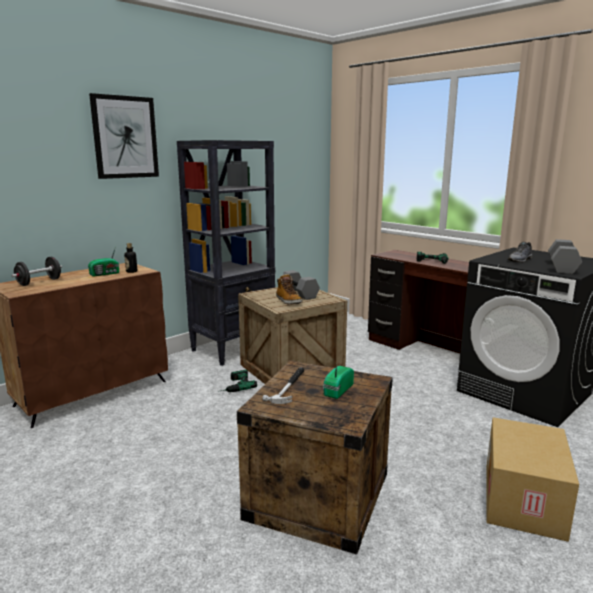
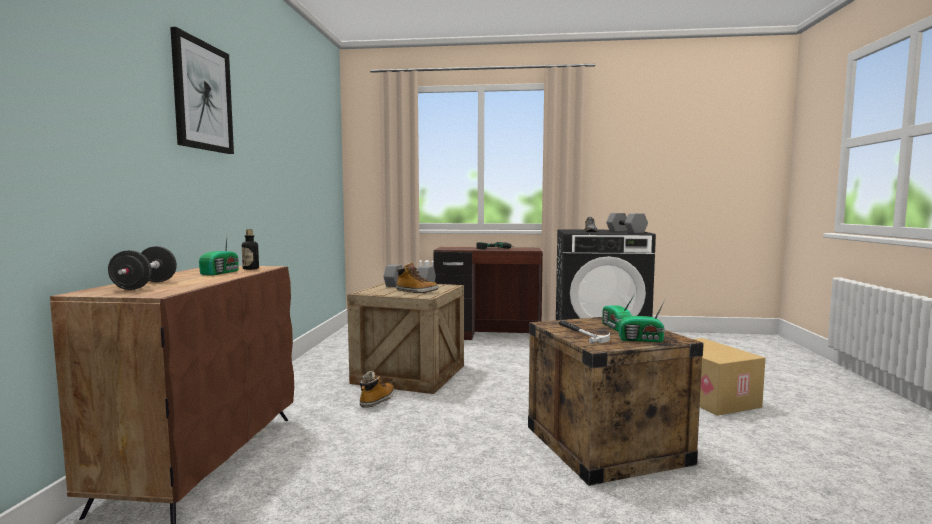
camera: 40 degrees left, 10 degrees down
(234, 349) = (314, 374): black bookcase -> none
(234, 386) = (377, 400): power drill -> boot
(315, 413) = (642, 340): none -> radio

